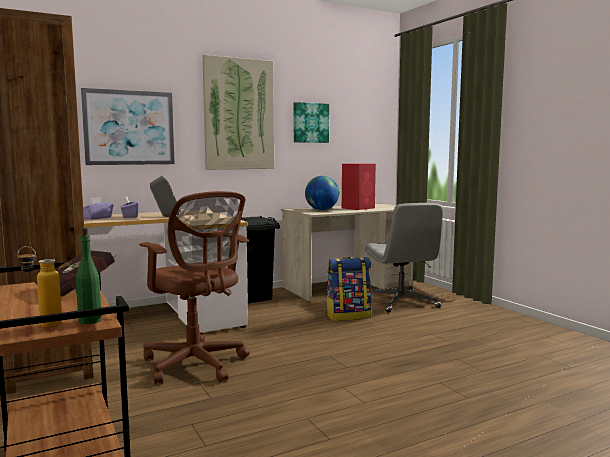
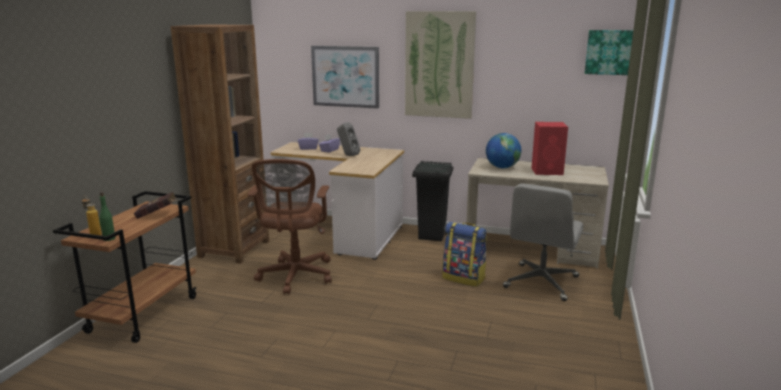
camera: 45 degrees right, 10 degrees up
(310, 123) = (518, 73): picture -> picture (609, 52)

